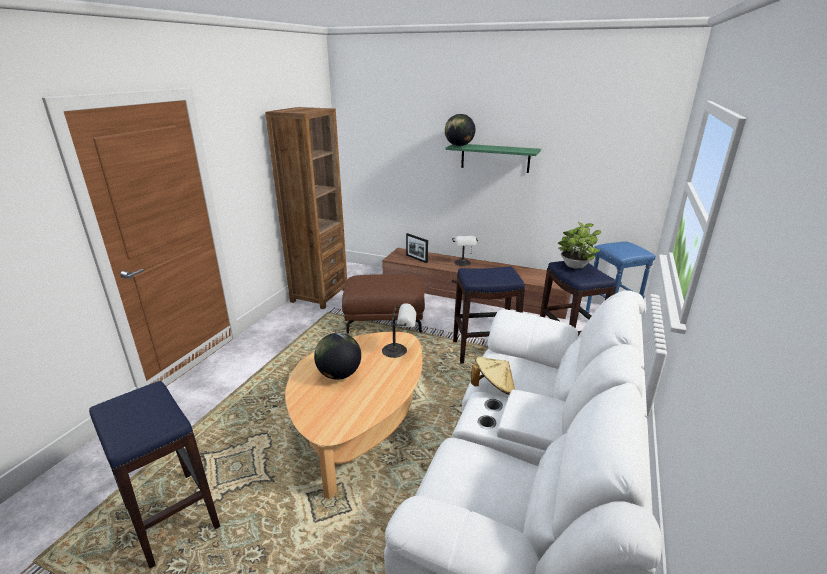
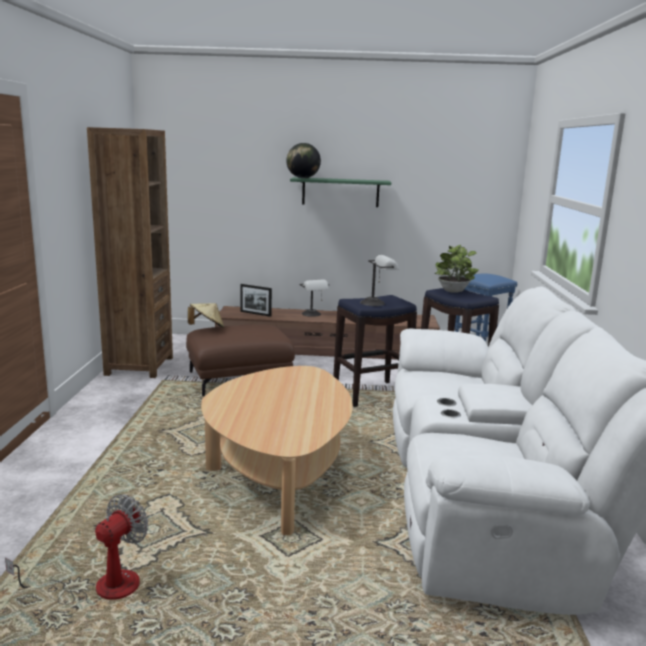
camera: 20 degrees left, 10 degrees down
(171, 516) = (100, 587): stool -> fan
(339, 374) = (260, 403): globe -> none
(399, 350) = (311, 379): table lamp -> table lamp (377, 302)
(493, 388) = (434, 393): beige hat -> beige hat (207, 328)

